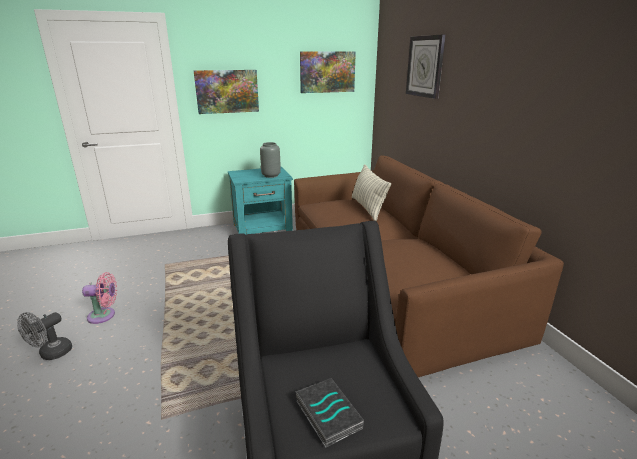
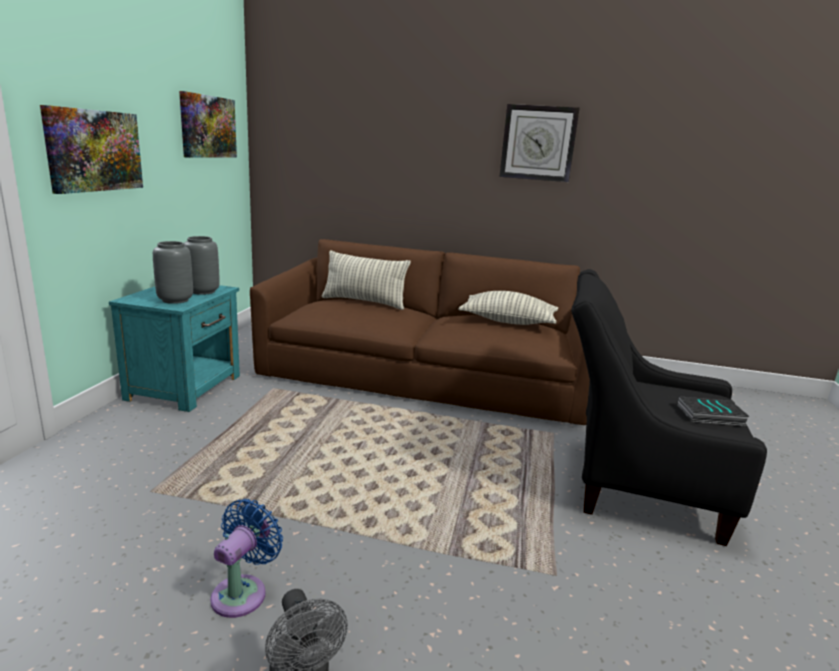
camera: 60 degrees left, 5 degrees down
(104, 315) = (243, 592): pink fan -> blue fan
(248, 177) = (176, 300): none -> grey vase
(425, 66) = (368, 127): wall clock -> wall clock (538, 143)
(425, 259) = (508, 322): none -> pillow

